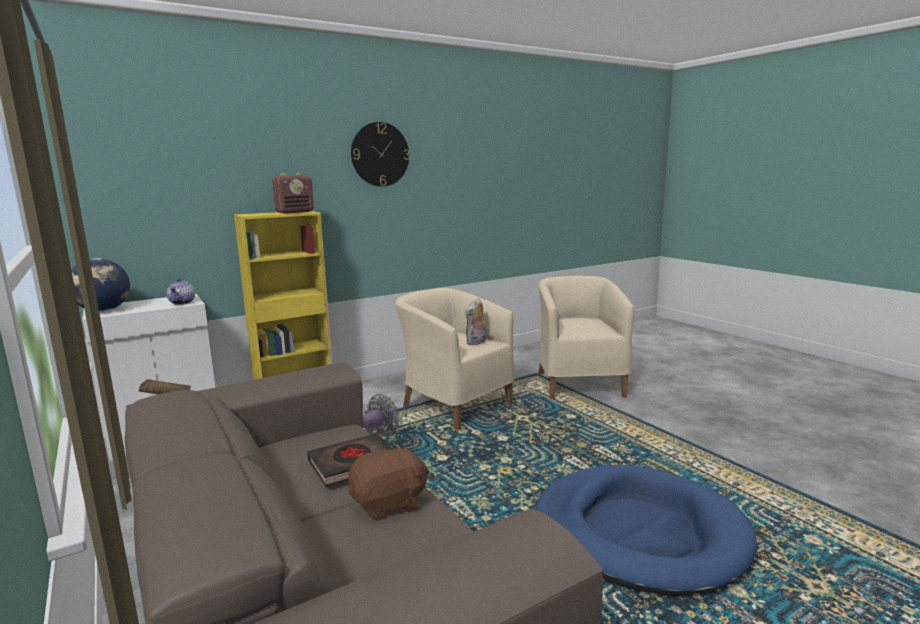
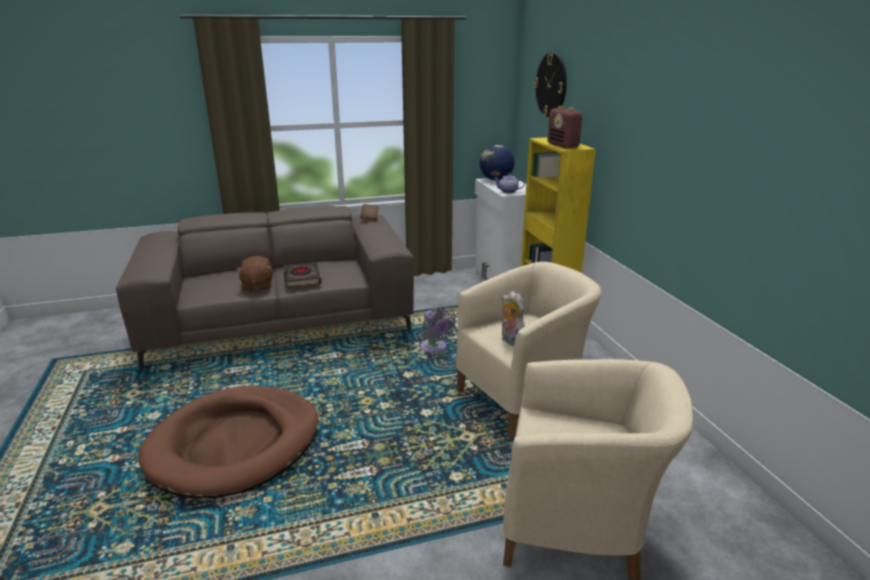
camera: 105 degrees right, 10 degrees up
(380, 154) = (670, 98): wall clock -> wall clock (551, 85)
(638, 533) = (235, 444): blue dog bed -> brown dog bed

